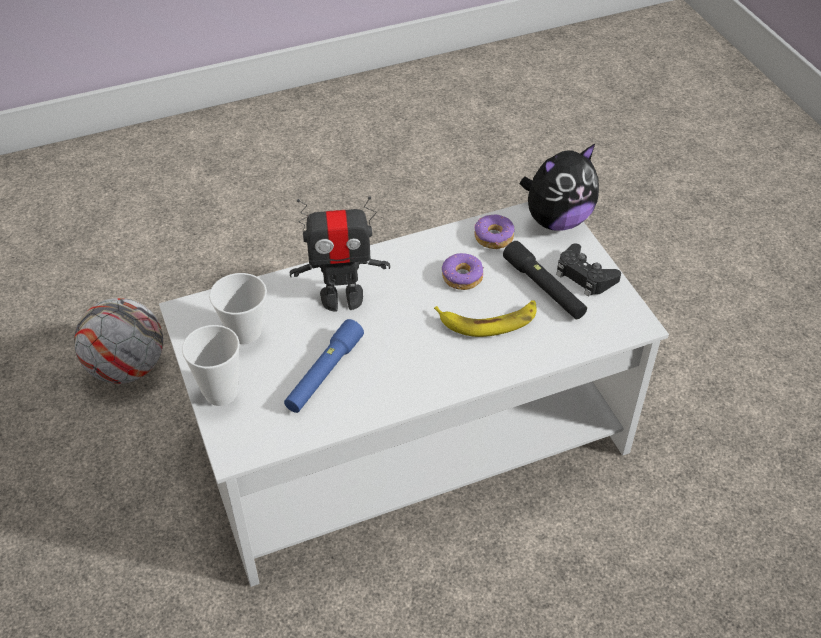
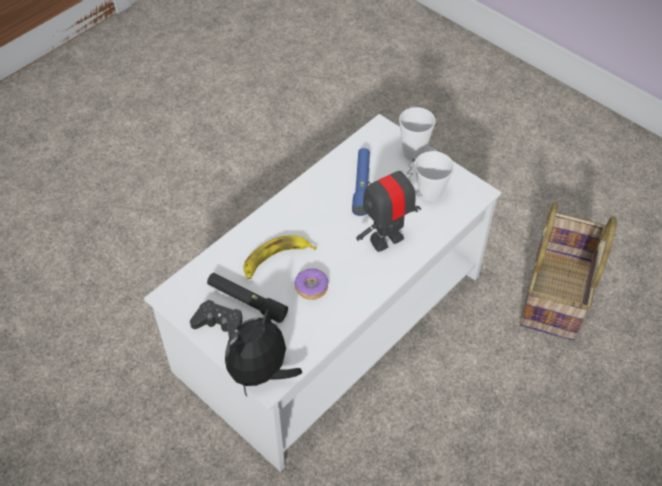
camera: 155 degrees right, 5 degrees up
(127, 367) = (557, 294): football -> basket
(493, 237) = (305, 333): donut -> none

